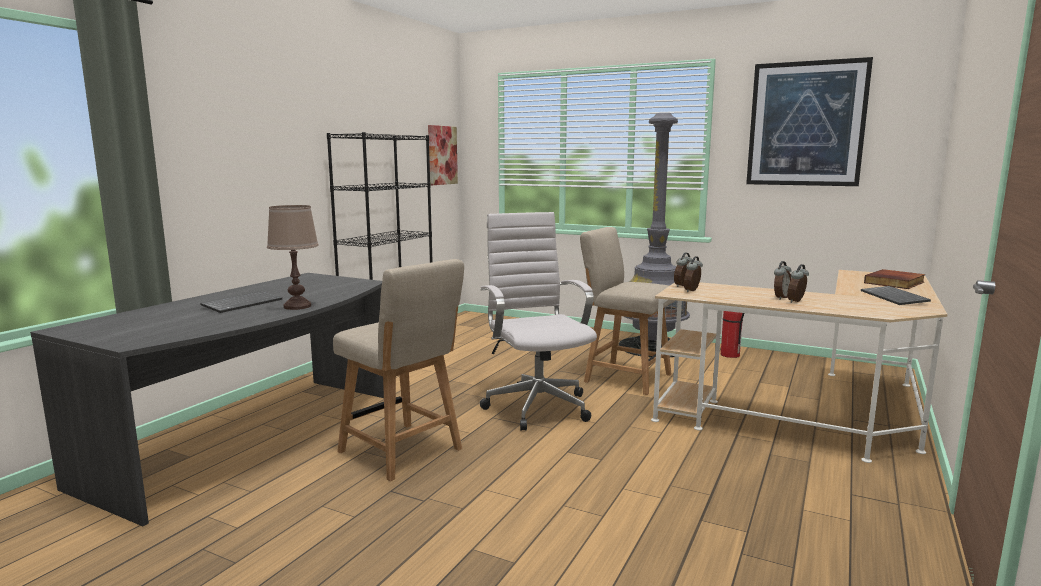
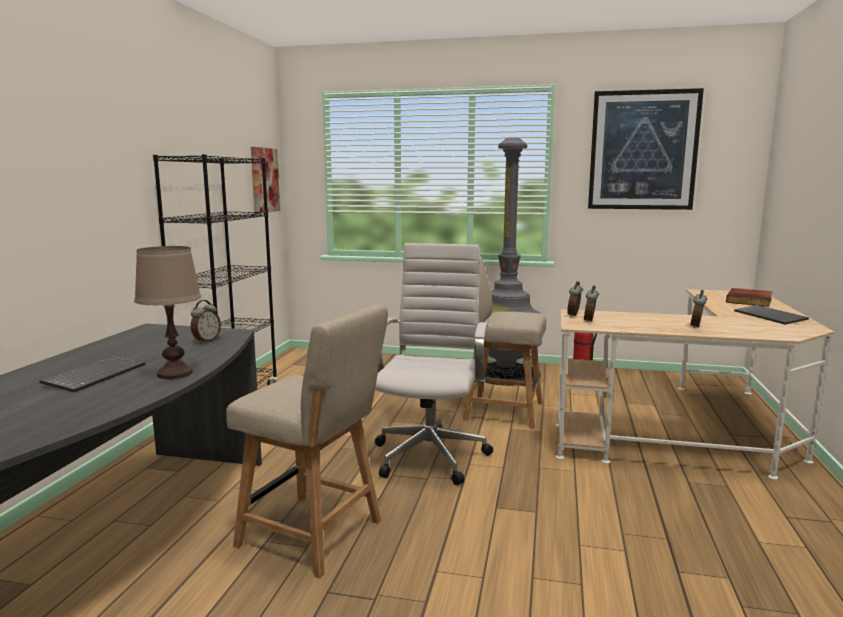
camera: 15 degrees left, 0 degrees up
(536, 405) = (431, 454): white office chair -> white office chair turned 45 degrees clockwise
(780, 297) = (678, 323): alarm clock -> alarm clock (206, 340)

